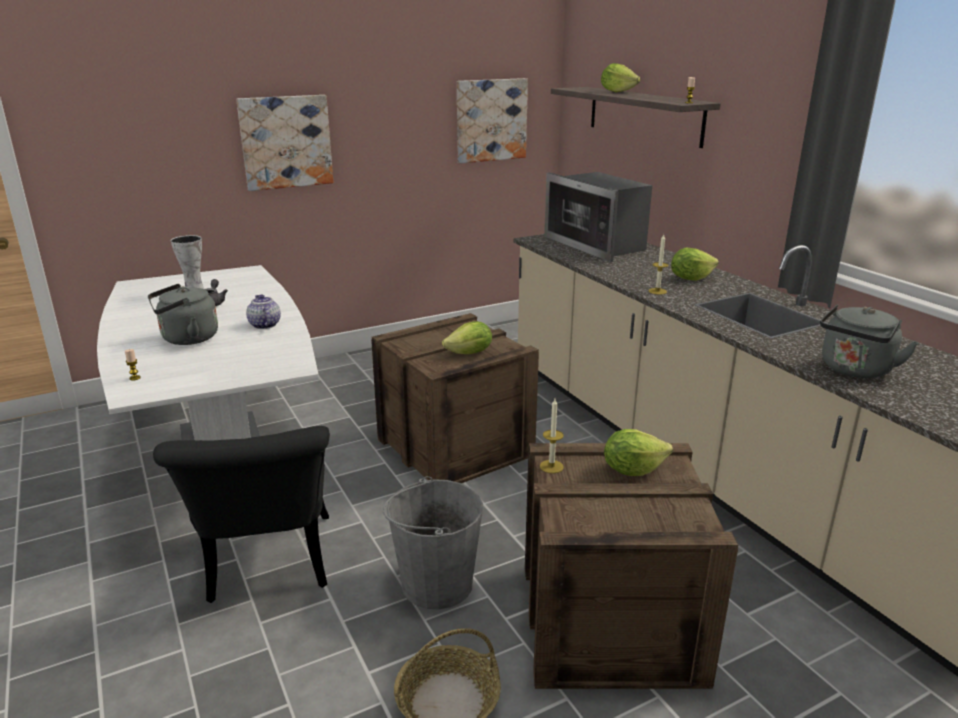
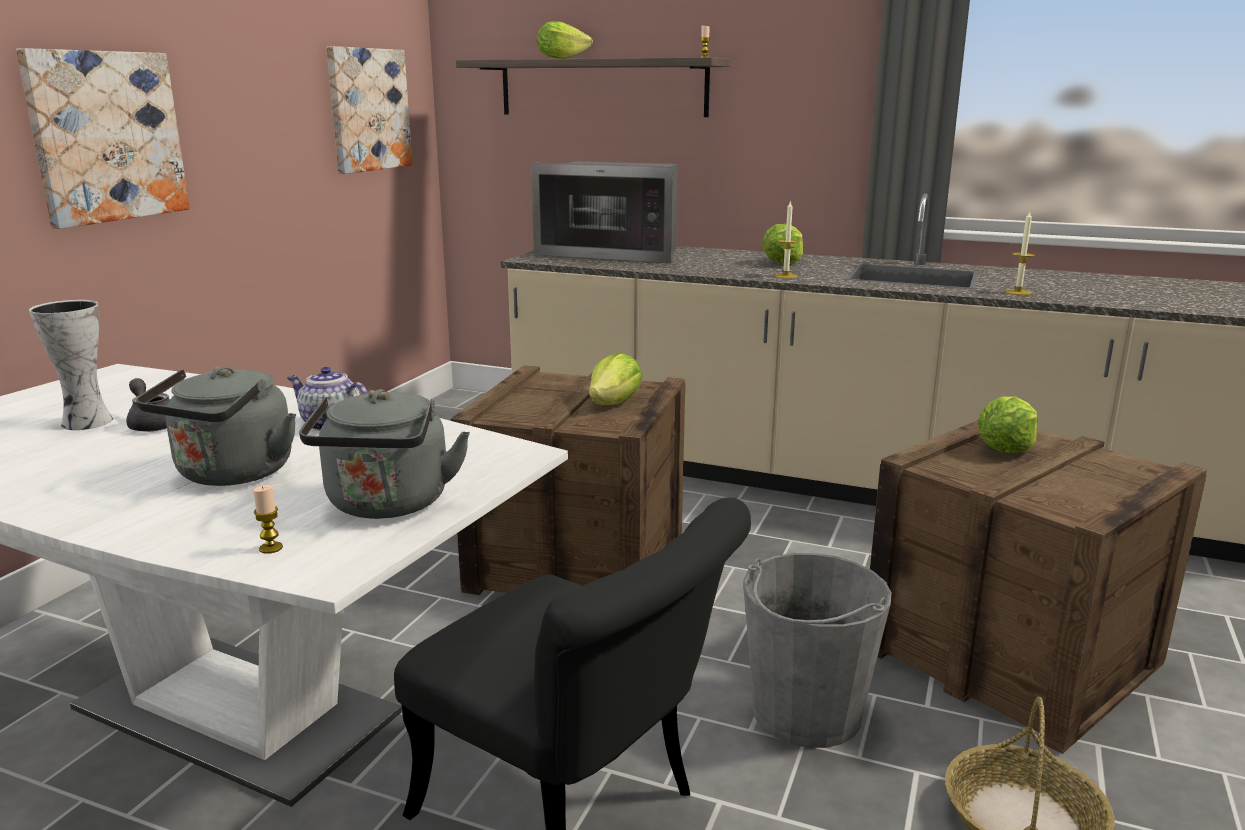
camera: 40 degrees left, 5 degrees down
(551, 466) = (942, 472): candle -> candle (1018, 292)
(854, 370) = (1086, 295): grey kettle -> grey kettle (387, 505)

